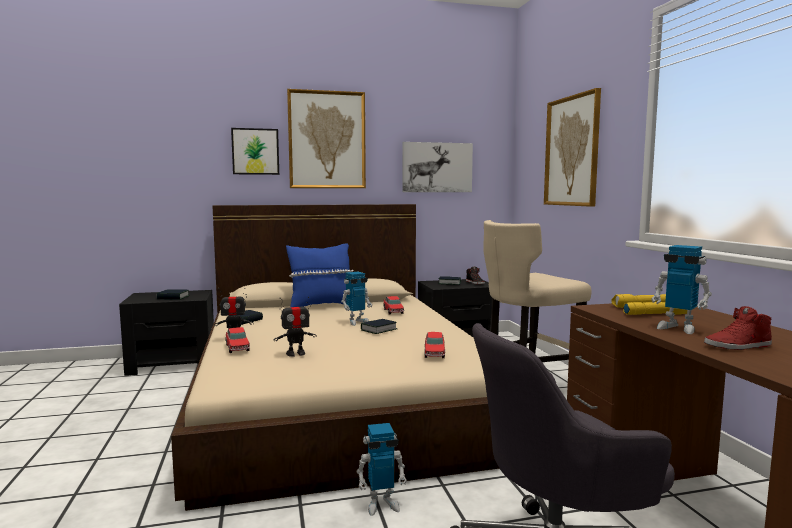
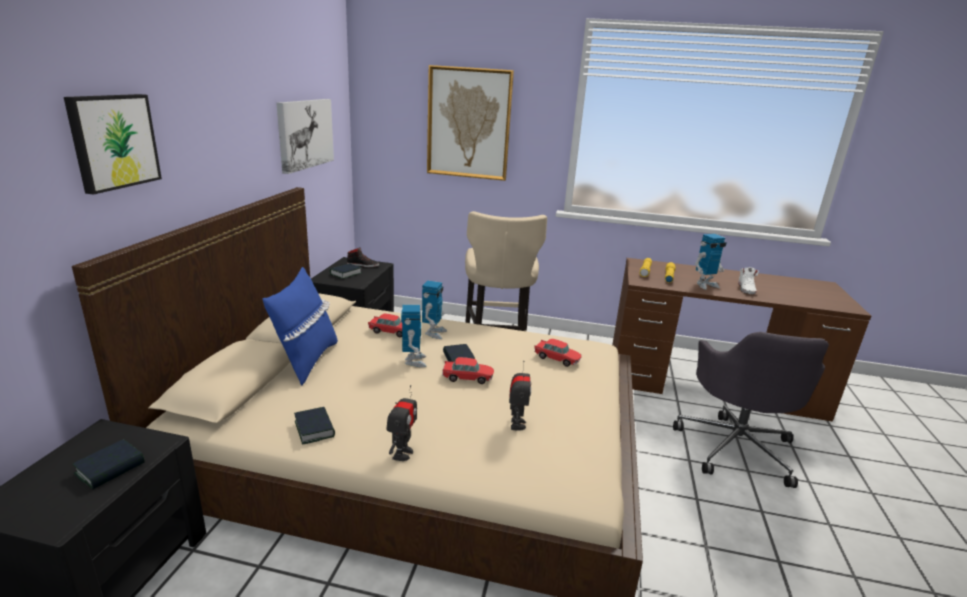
camera: 65 degrees left, 15 degrees up
(237, 348) = (452, 458): toy car -> toy car (467, 378)
(327, 140) = (204, 108): picture -> none
(381, 504) = (650, 487): toy robot -> toy robot (433, 333)
(738, 346) = (746, 289): red shoe -> white shoe

